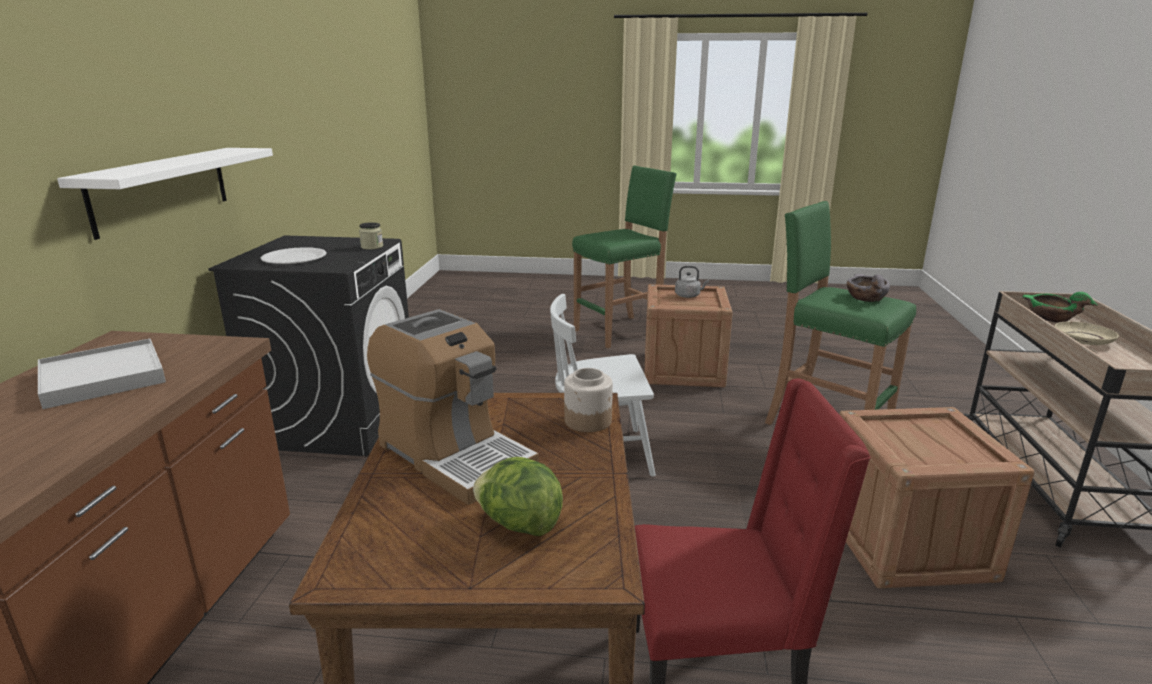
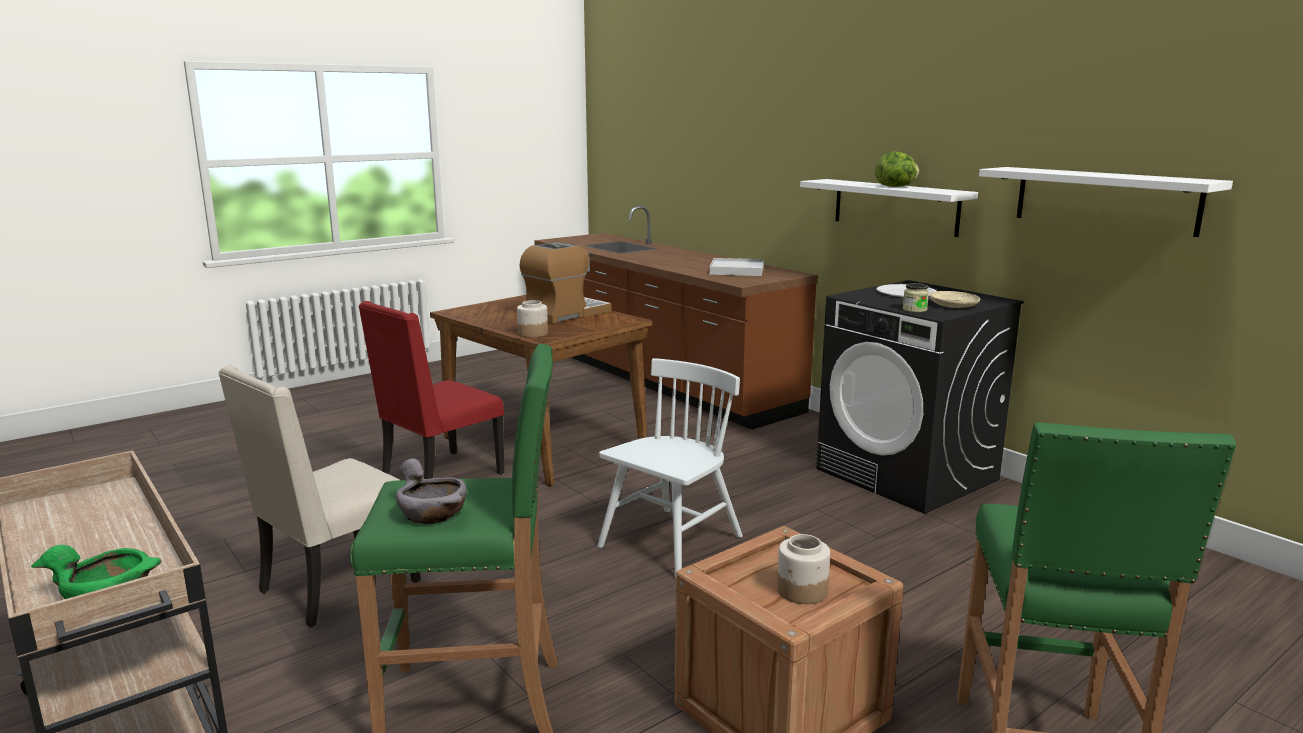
camera: 135 degrees right, 5 degrees down
(292, 133) = (1105, 200): none -> white shelf
(454, 455) = (566, 314): coffee machine -> coffee machine turned 135 degrees clockwise
(519, 525) = (499, 311): lettuce -> lettuce (896, 186)
(689, 296) = (802, 591): grey kettle -> jar
(906, 544) = (336, 587): crate -> beige chair
(1083, 340) = (95, 551): beige plate -> beige plate (953, 305)

